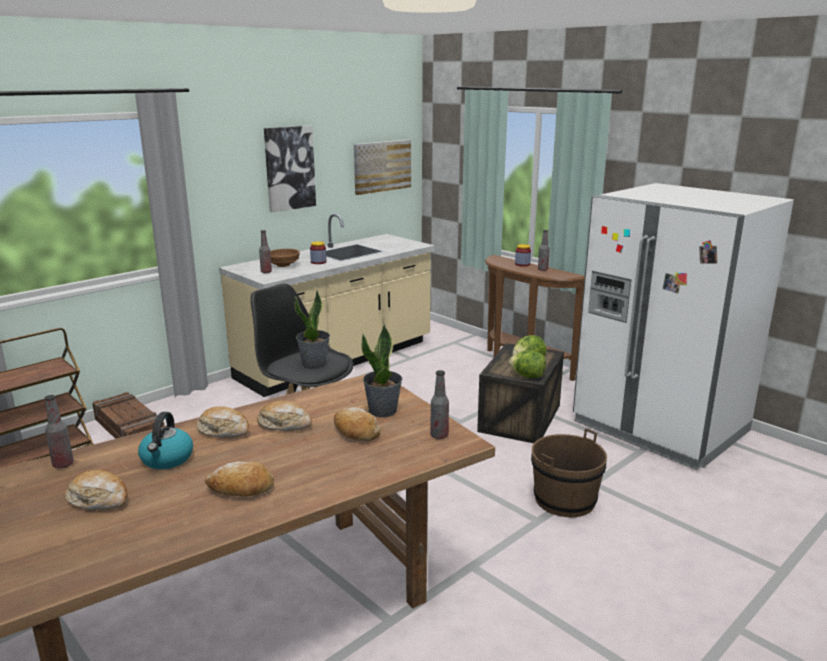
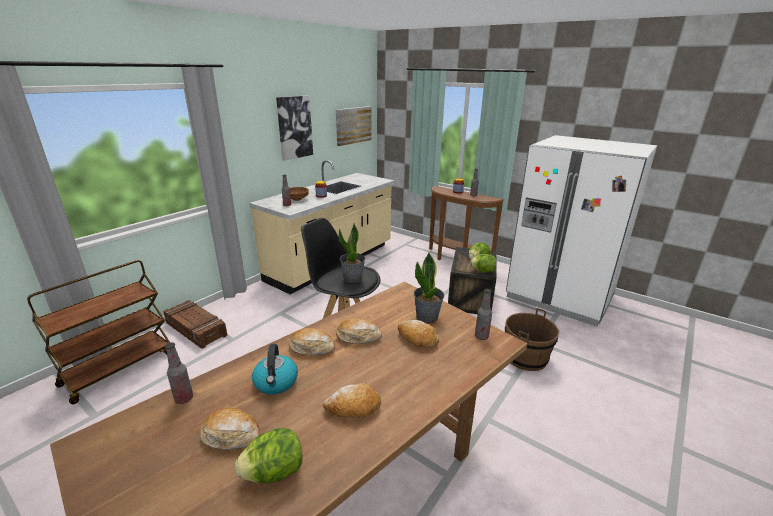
camera: 10 degrees left, 5 degrees up
(129, 533) = (274, 472): none -> lettuce

